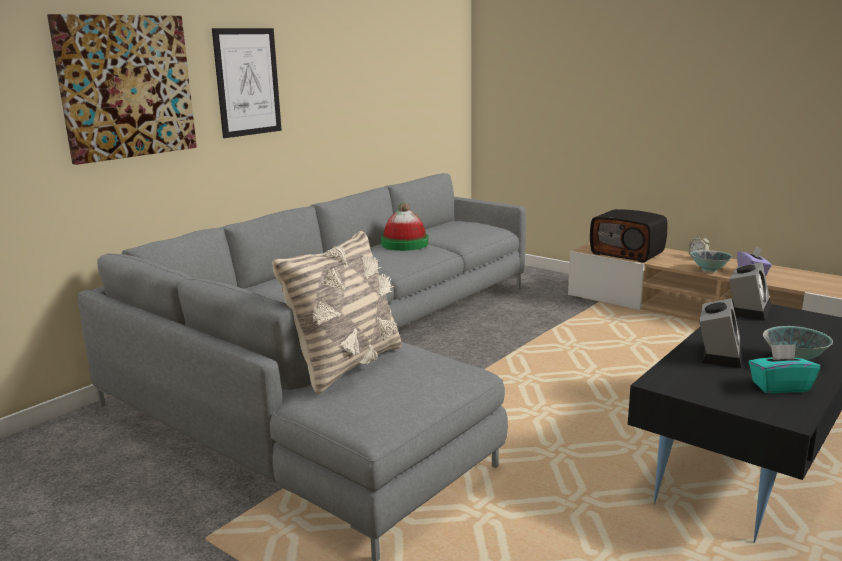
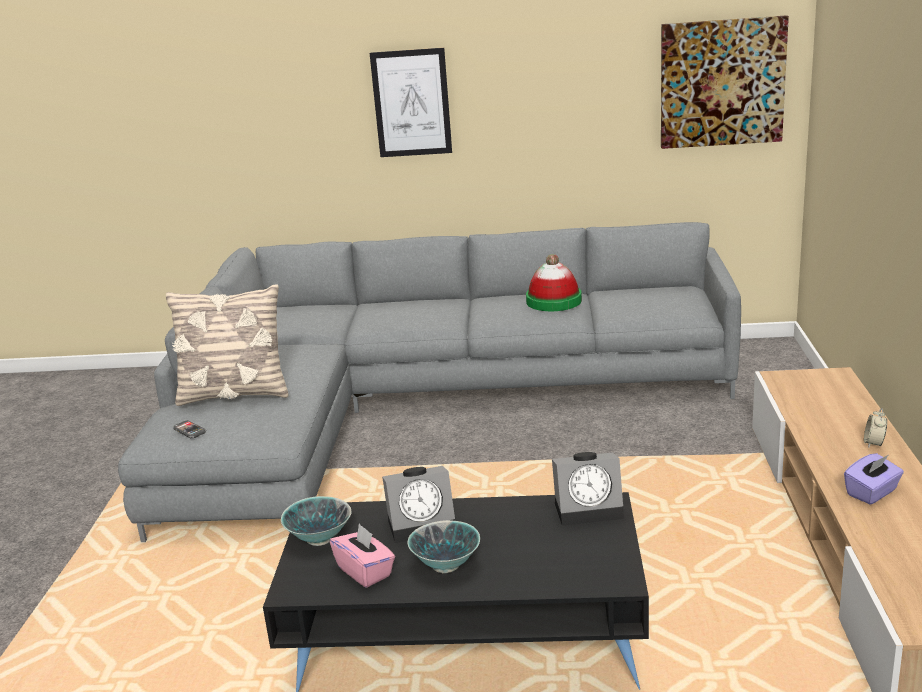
camera: 55 degrees right, 5 degrees up
(126, 87) = (281, 108): picture -> picture (721, 83)
(391, 400) = (189, 430): none -> phone
(628, 253) = (811, 400): radio -> none
(709, 271) = (827, 464): bowl -> bowl (319, 539)
(780, 386) = (365, 571): turquoise tissue box -> pink tissue box

